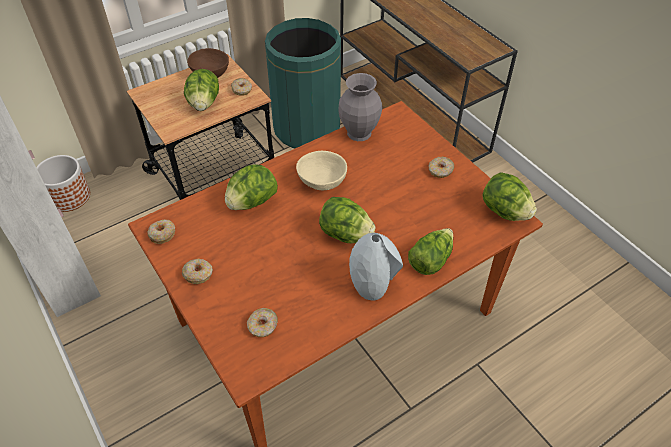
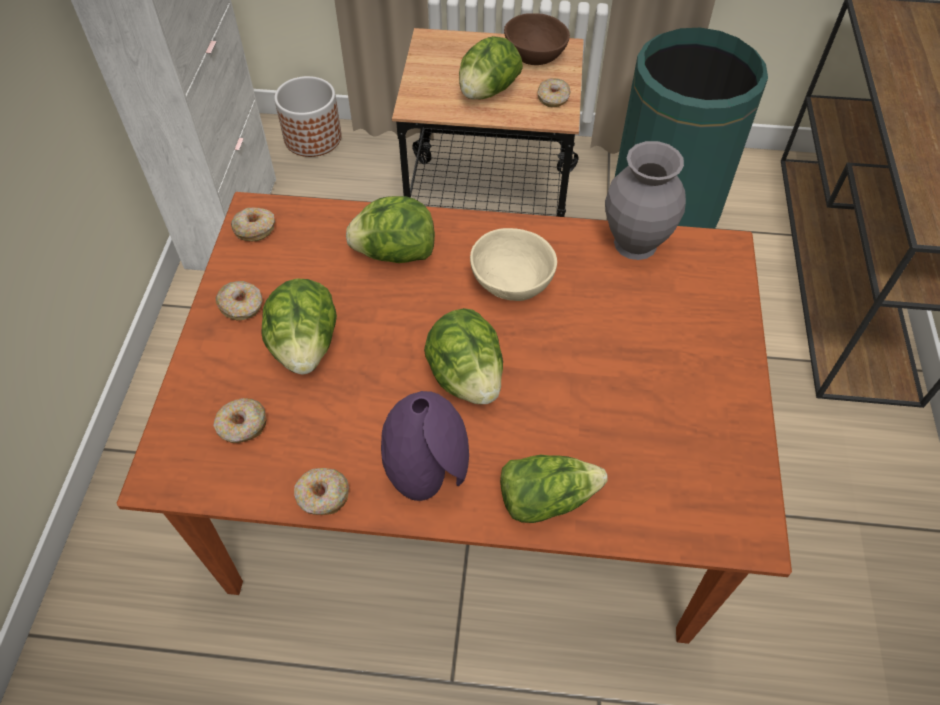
camera: 40 degrees right, 5 degrees up
(373, 284) = (429, 474): grey vase -> purple vase
(440, 171) = (702, 375): donut -> donut (322, 496)
(504, 211) = (742, 508): lettuce -> lettuce (305, 346)

